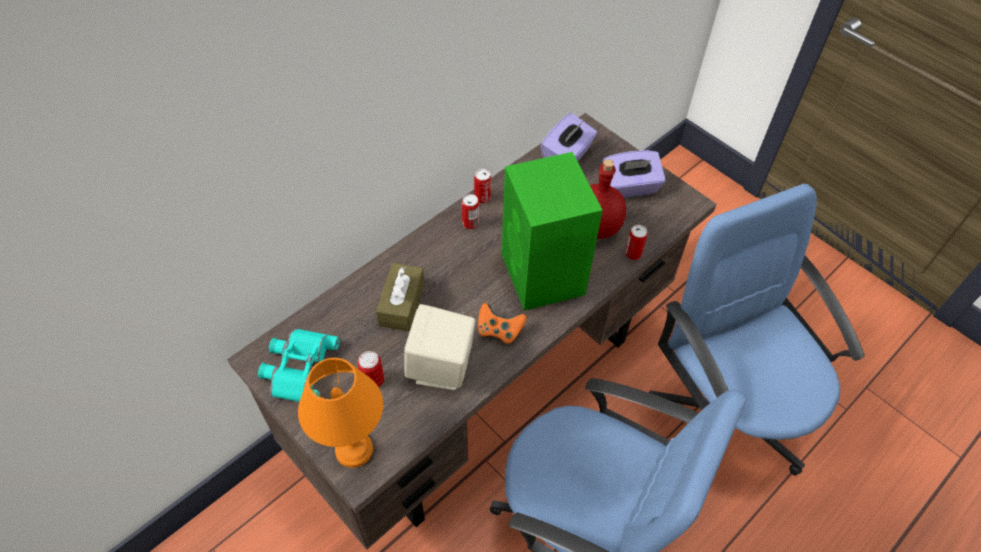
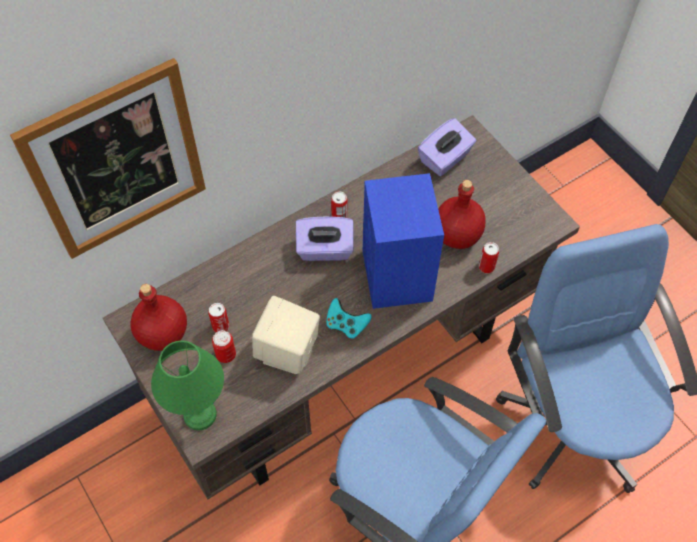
camera: 10 degrees right, 5 degrees up
(231, 163) = (117, 162): none -> picture
(298, 367) = (162, 333): turquoise binoculars -> red bottle
(354, 447) = (200, 413): orange table lamp -> green table lamp
(402, 304) = (263, 287): brown tissue box -> none
(482, 198) = (355, 193): can -> can (221, 326)
(499, 330) = (346, 324): orange game controller -> turquoise game controller
(543, 276) = (397, 277): green speaker -> blue speaker
(630, 187) = (499, 199): purple tissue box -> purple tissue box (325, 250)

